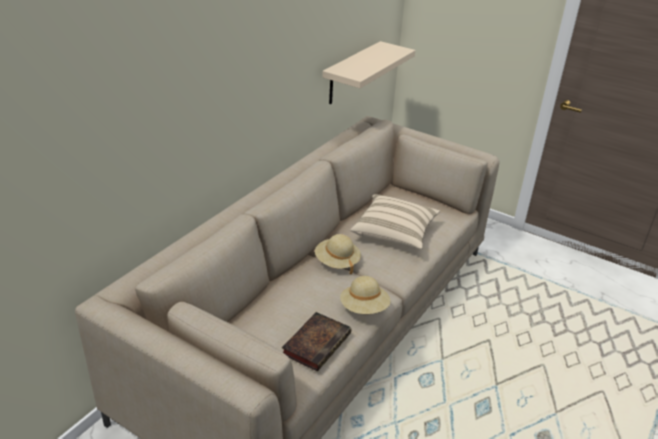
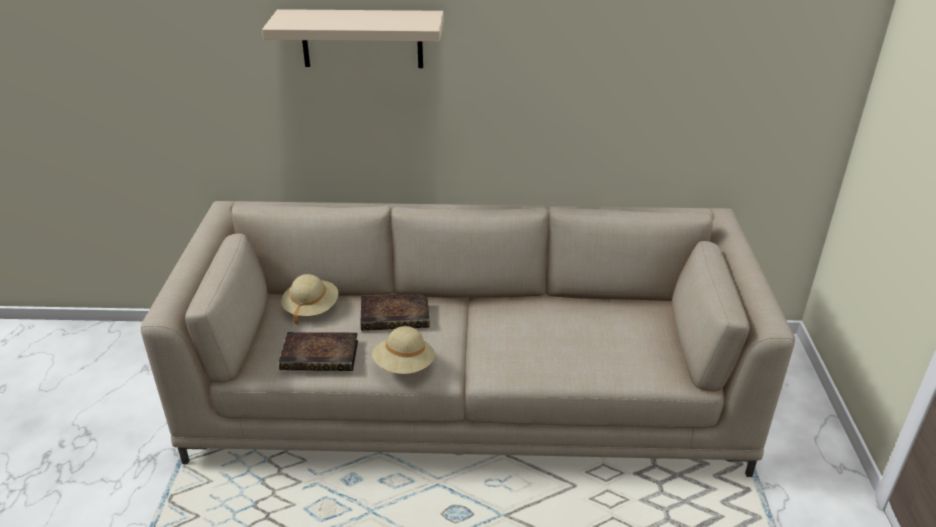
camera: 60 degrees right, 0 degrees up
(303, 289) = (397, 315): none -> book
(337, 262) = (466, 320): beige hat -> beige hat (311, 308)
(351, 73) = (703, 135): beige shelf -> beige shelf (362, 38)
(394, 233) = (566, 338): beige pillow -> none

